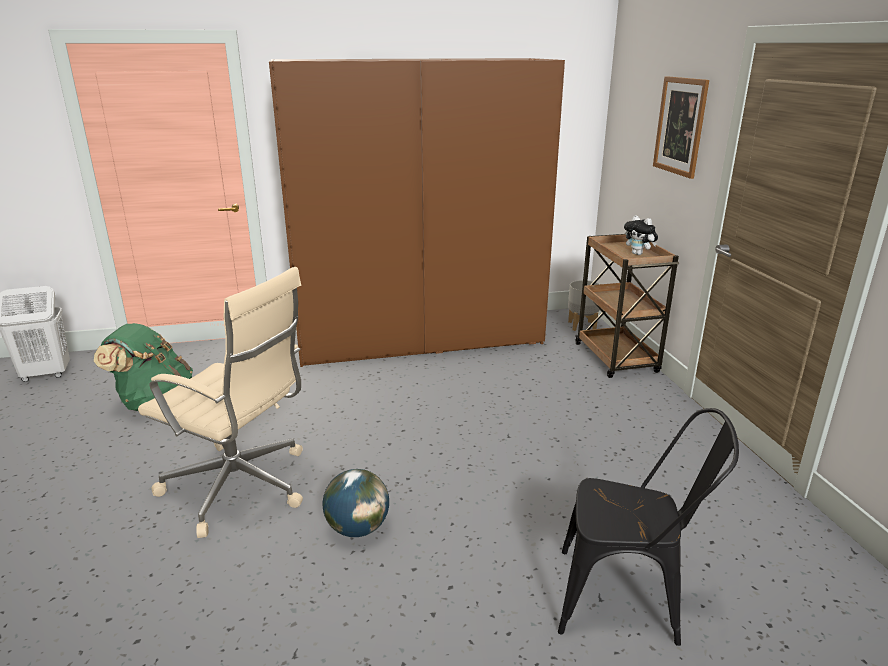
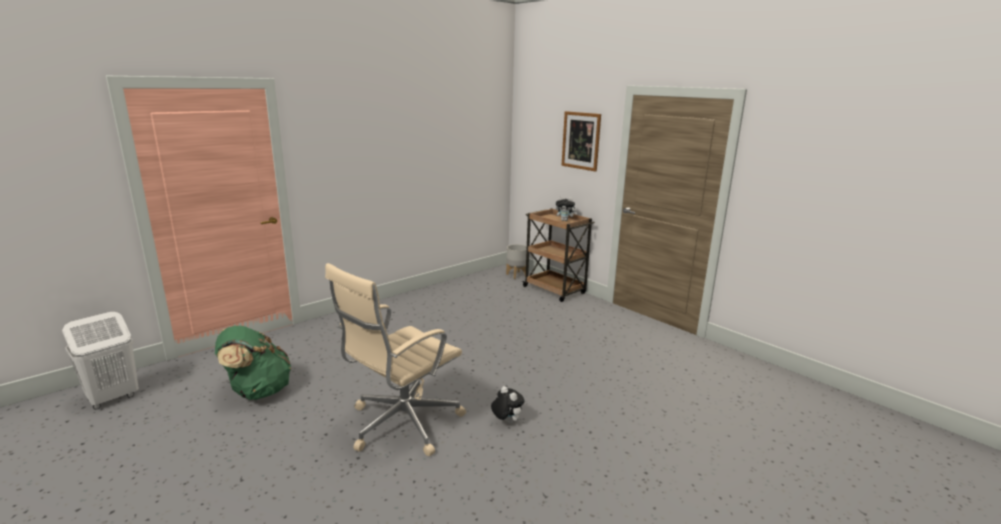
camera: 30 degrees left, 5 degrees down
(241, 487) = (401, 424): beige office chair -> beige office chair turned 135 degrees clockwise
(357, 528) = (506, 421): globe -> plush toy
(419, 338) = (420, 302): brown wardrobe -> none
(628, 599) = (676, 406): black chair -> none

